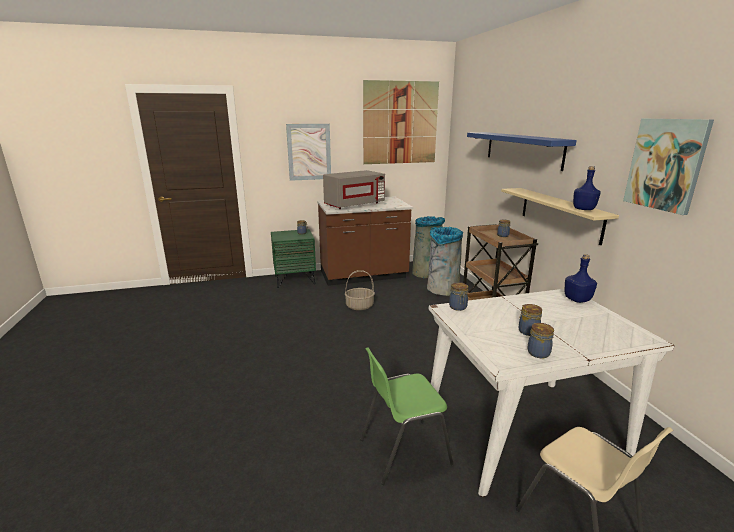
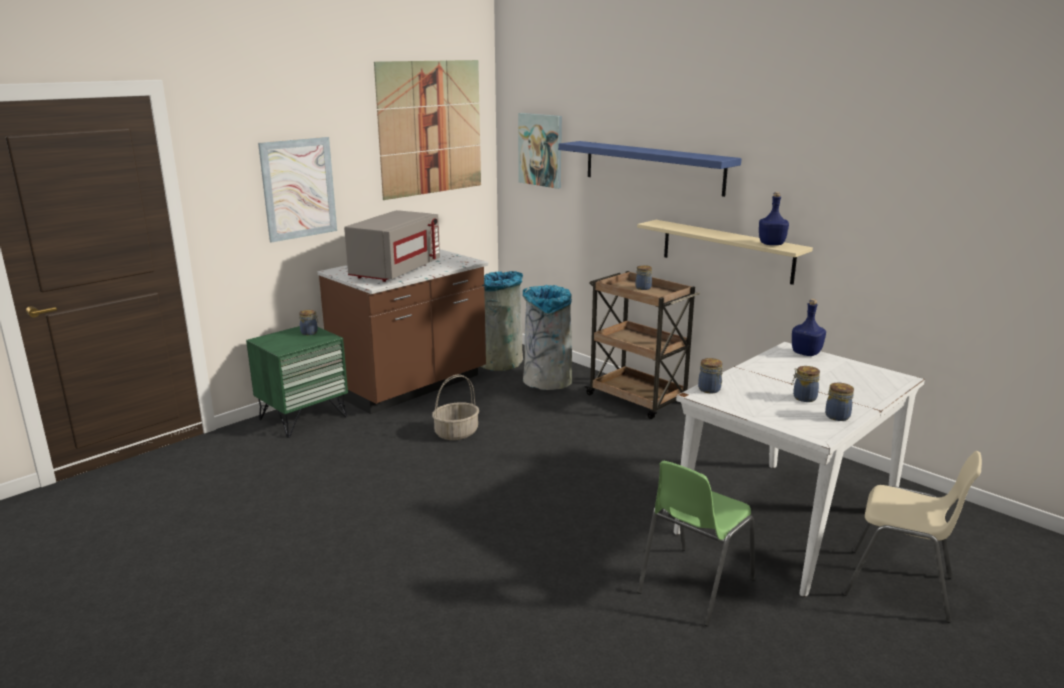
camera: 30 degrees left, 0 degrees up
(666, 164) = (863, 189): picture -> picture (541, 150)

